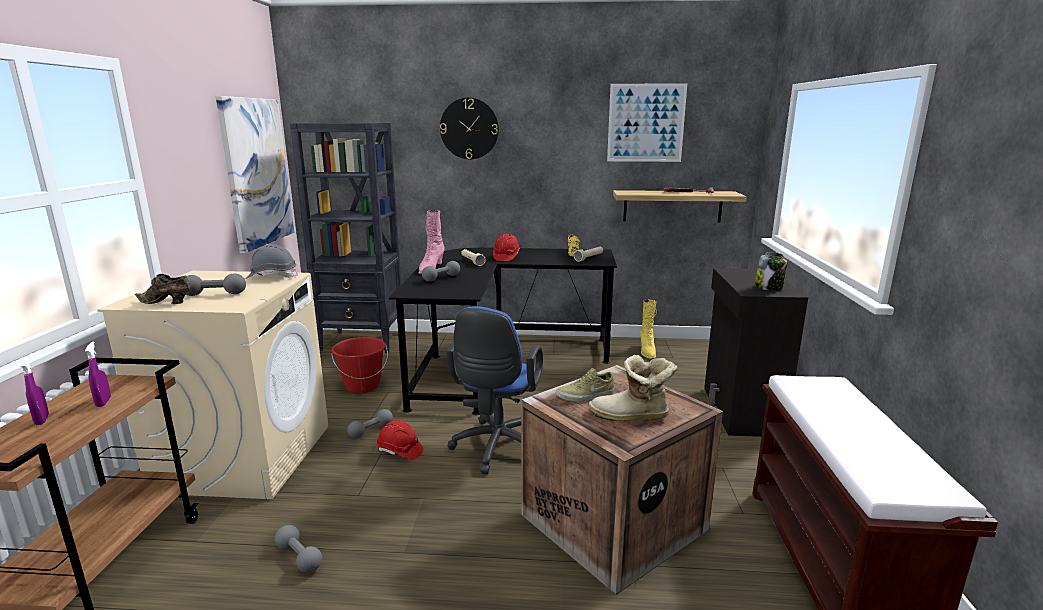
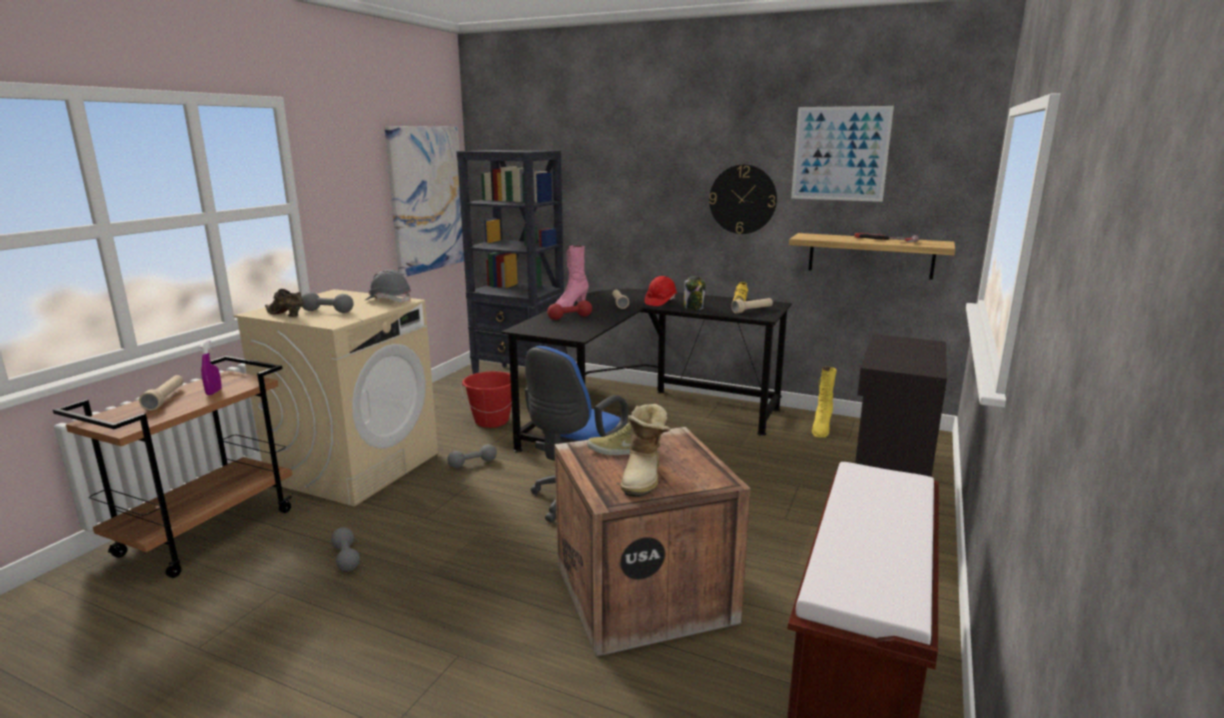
camera: 20 degrees right, 0 degrees up
(42, 420) = (166, 399): purple spray bottle -> beige flashlight
(400, 451) = (486, 486): red hard hat -> none
(441, 278) = (570, 317): grey dumbbell -> red dumbbell
(469, 128) = (640, 158): wall clock -> wall clock (742, 199)
(631, 417) = (645, 477): boot -> boot turned 105 degrees counterclockwise
(769, 288) = (910, 362): jar -> jar (694, 307)

